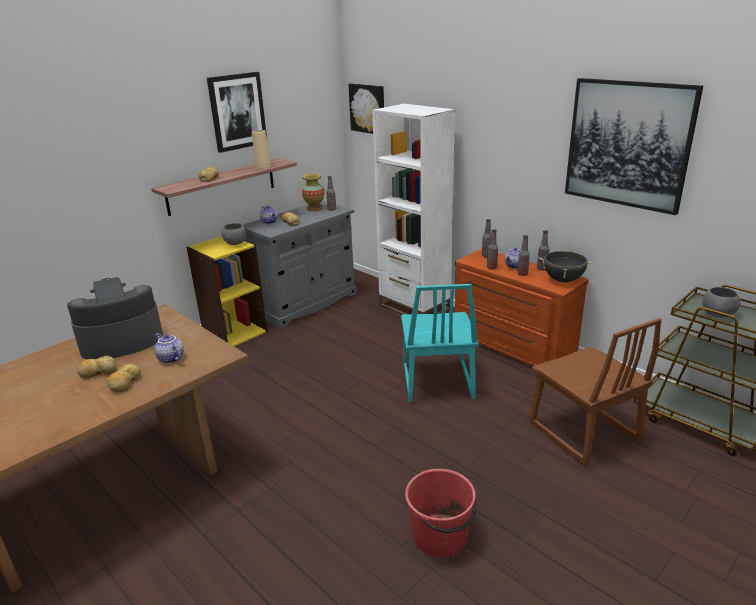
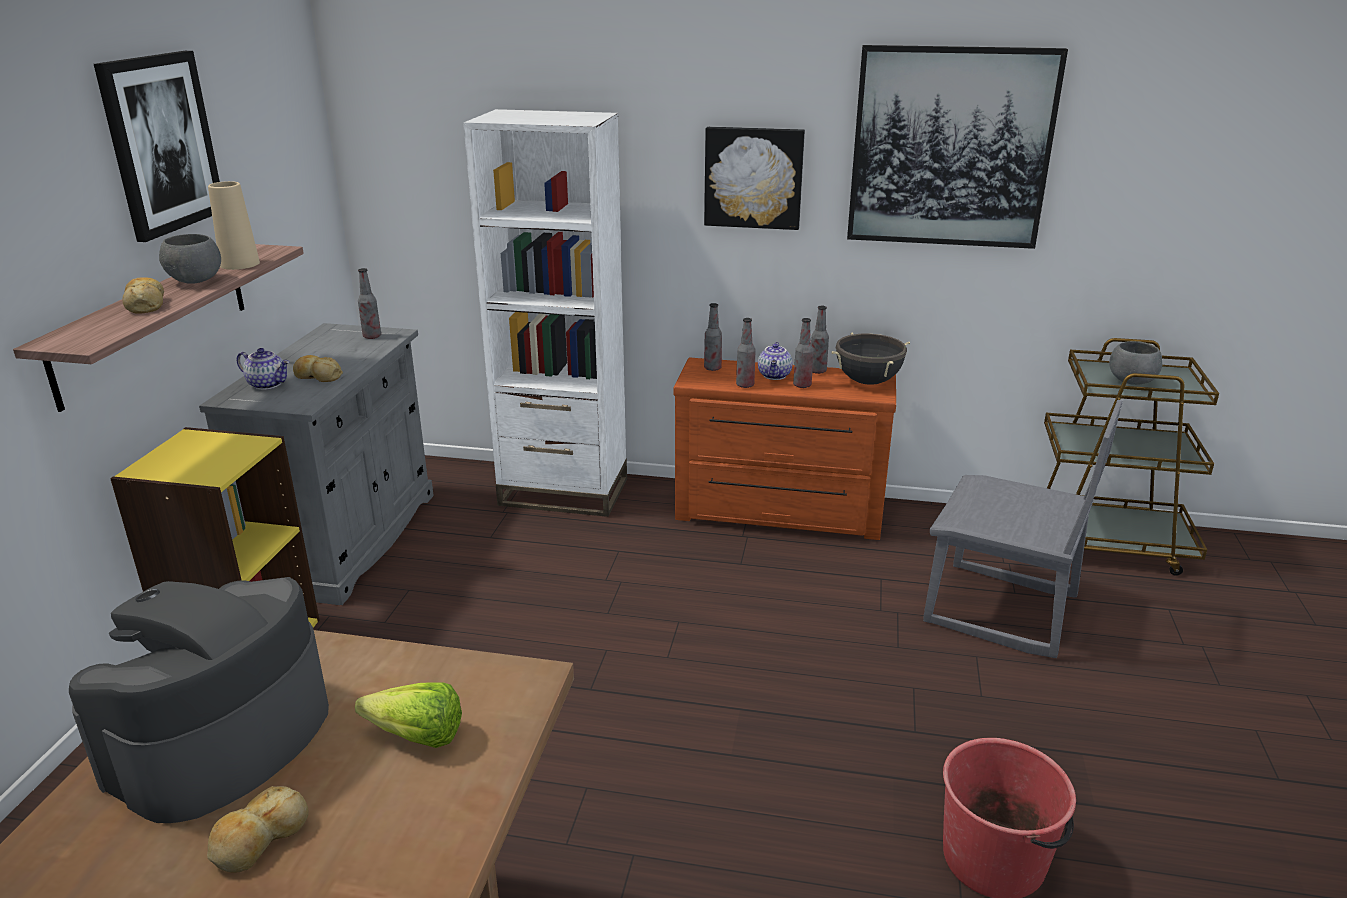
camera: 35 degrees left, 0 degrees up
(124, 383) = (370, 835): bread -> none
(170, 358) = (410, 734): teapot -> lettuce
(235, 244) = (233, 445): grey bowl -> grey bowl (195, 281)
(314, 208) = (332, 341): vase -> none
(368, 108) = (397, 125): picture -> picture (753, 177)
(436, 382) = (729, 608): turquoise chair -> none
(583, 433) = (1000, 611): brown chair -> grey chair

